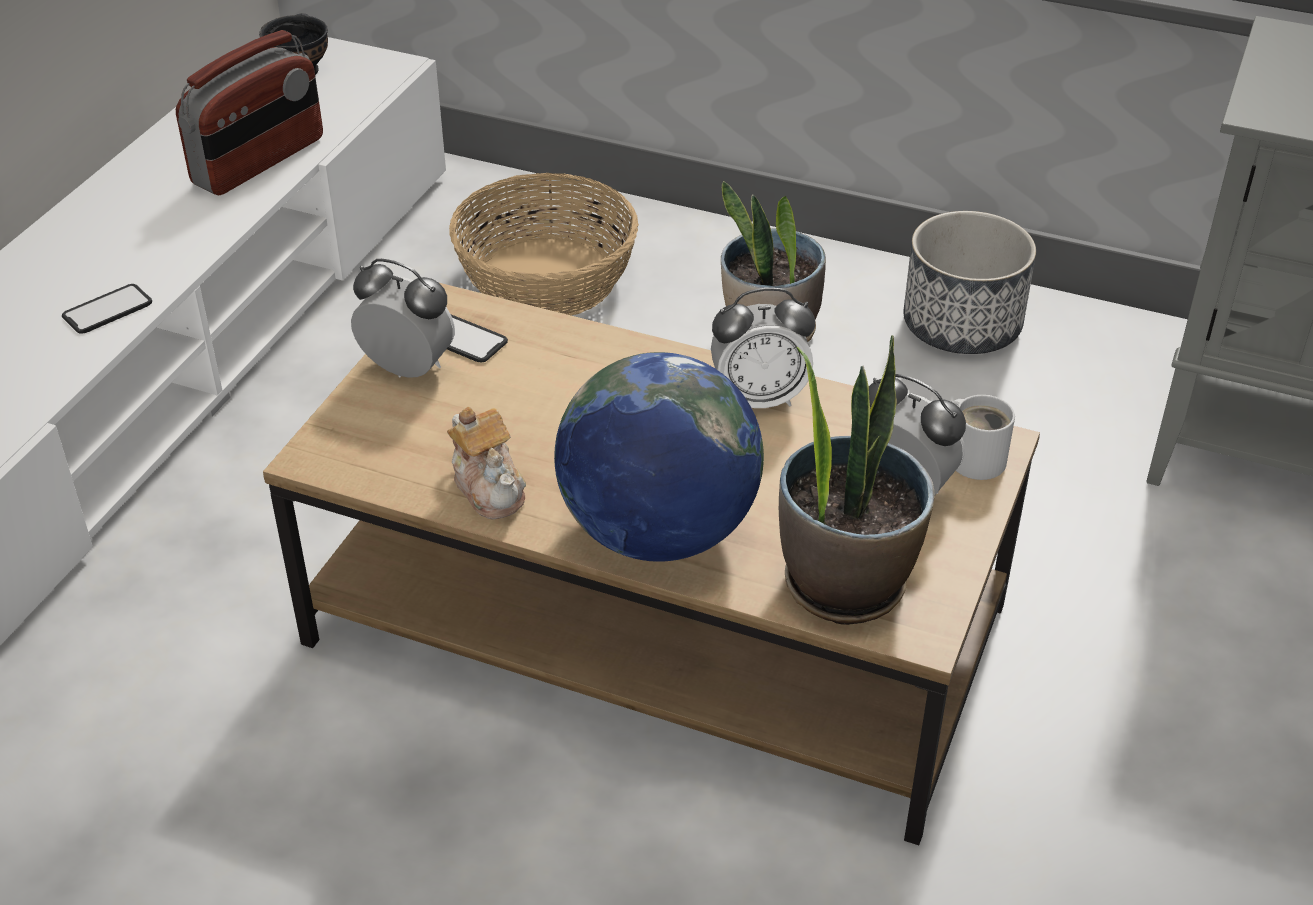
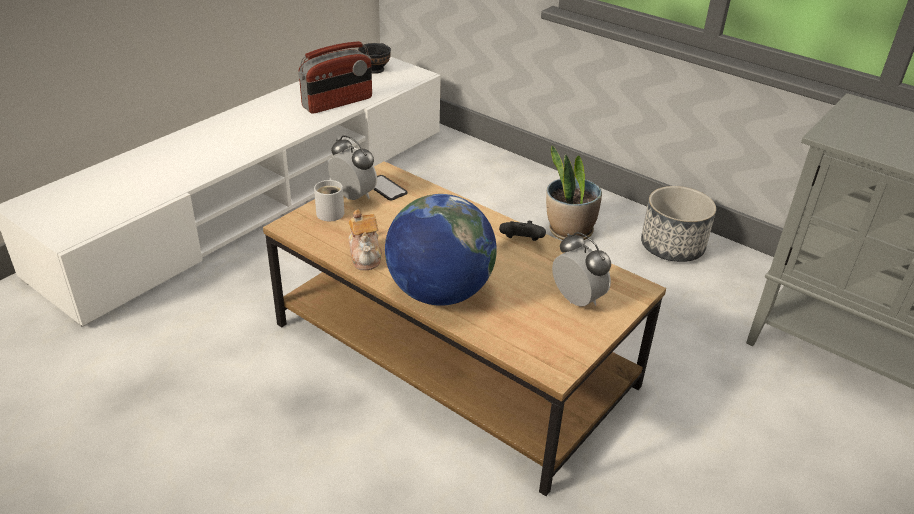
camera: 15 degrees right, 5 degrees down
(107, 310) = (238, 151): phone -> none
(547, 278) = (468, 186): basket -> none
(759, 398) = (521, 242): alarm clock -> black game controller
(844, 582) = (525, 337): potted plant -> none
(974, 457) = (624, 292): white mug -> white mug (330, 212)

